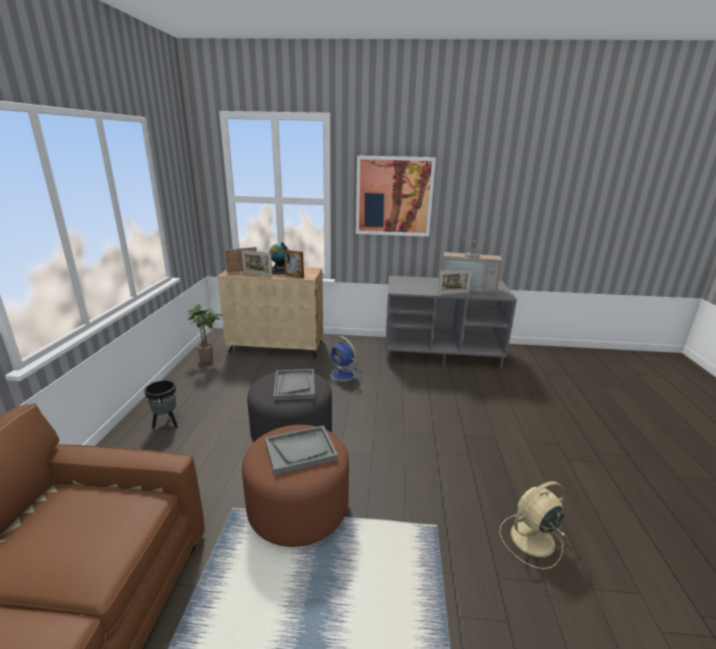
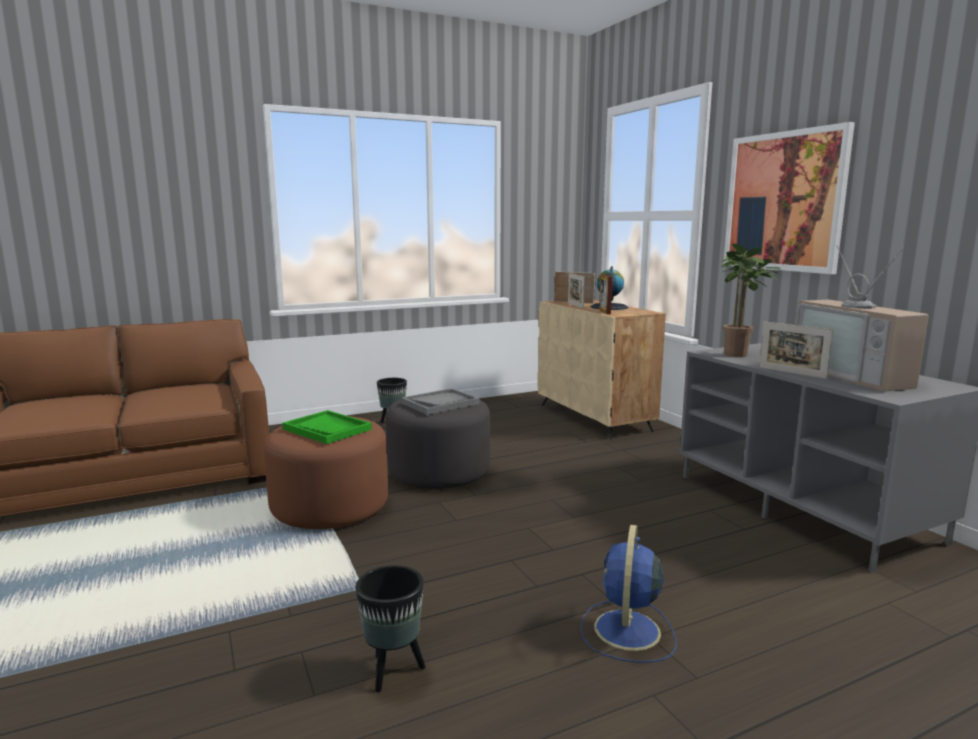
camera: 60 degrees right, 10 degrees down
(209, 360) = (513, 403): potted plant -> potted plant (738, 355)
(300, 450) = (327, 429): grey tray -> green tray
(343, 375) = (598, 463): blue fan -> blue fan (627, 632)
(530, 539) = (392, 671): beige fan -> black planter

